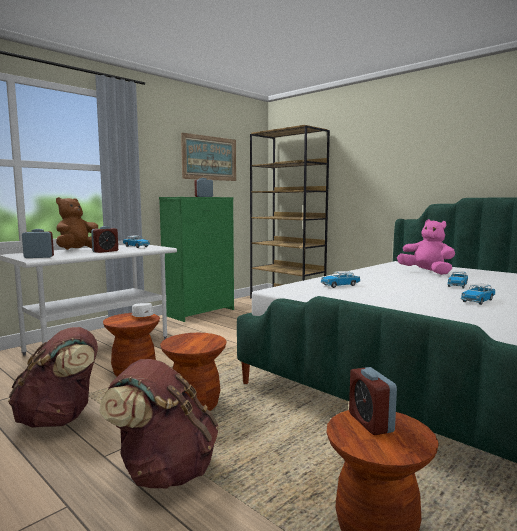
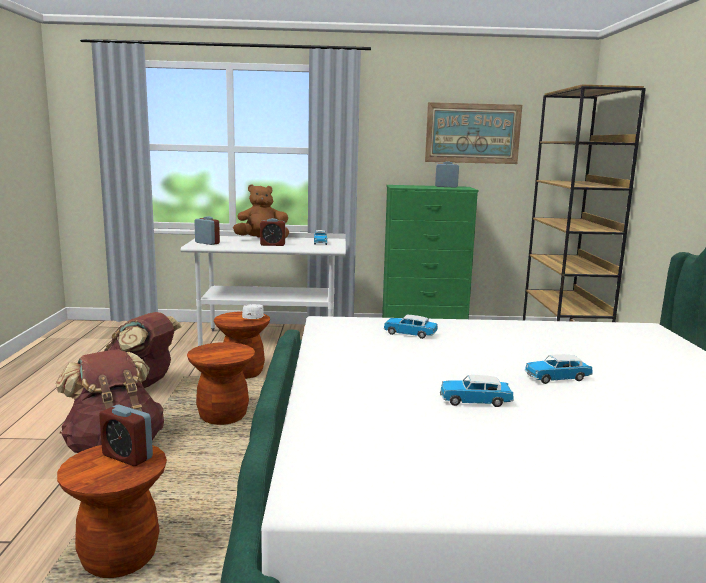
camera: 45 degrees right, 5 degrees up
(370, 422) = (127, 456): alarm clock -> alarm clock turned 90 degrees counterclockwise
(426, 272) = (610, 350): pink plush toy -> none

